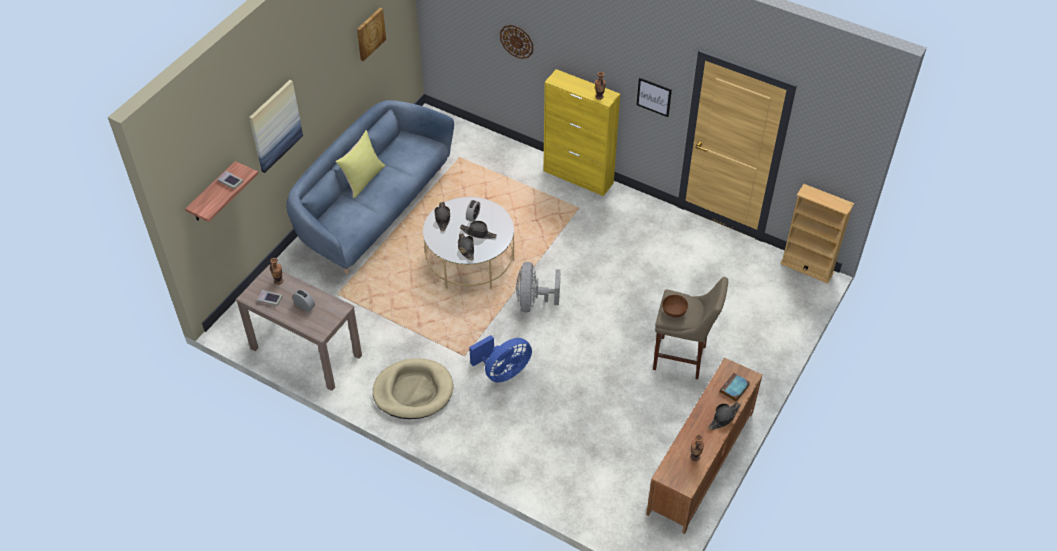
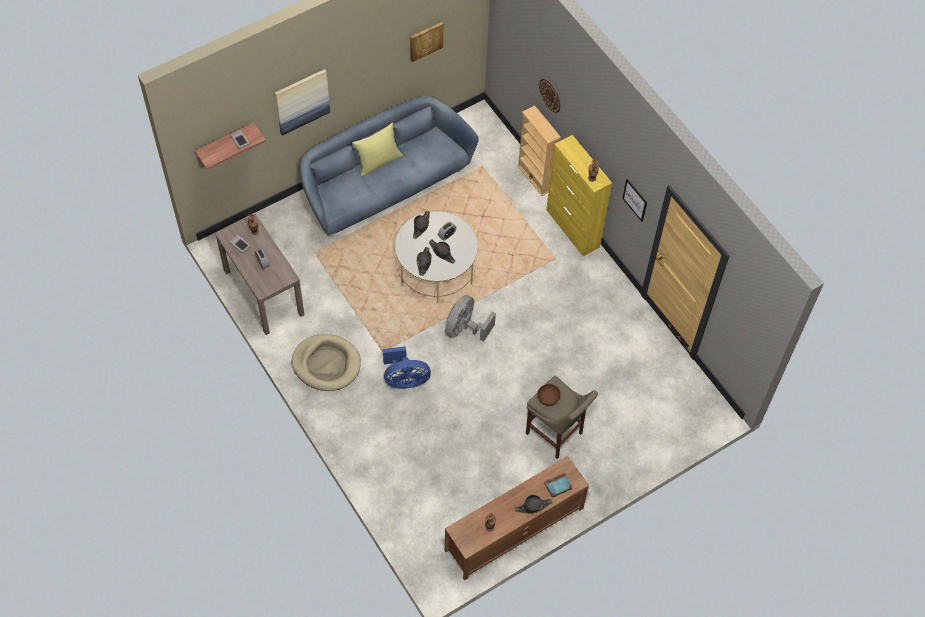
camera: 25 degrees right, 10 degrees up
(807, 268) = (716, 402): beige bookcase -> beige bookcase (535, 177)

